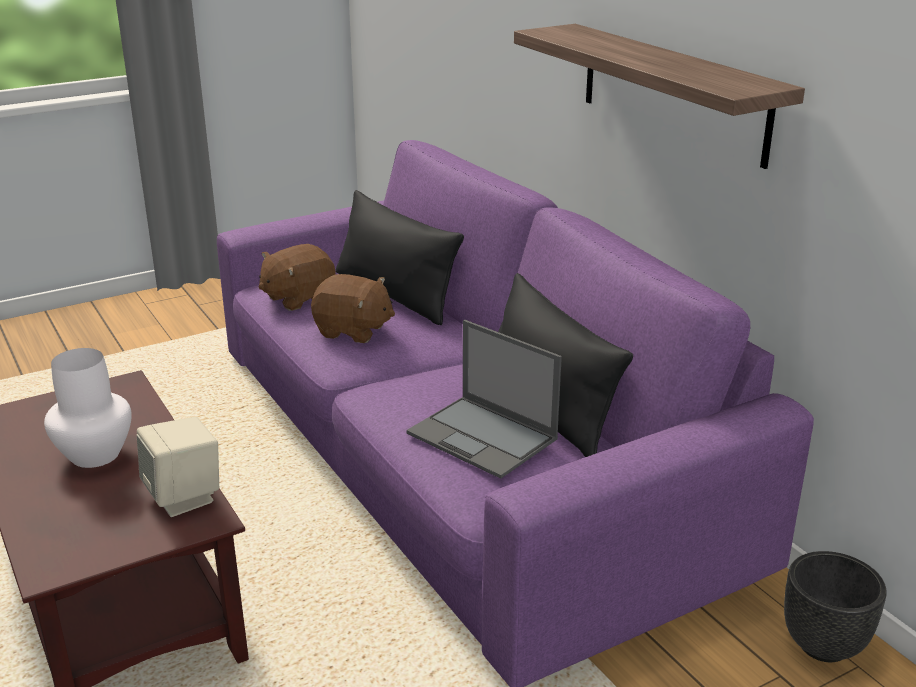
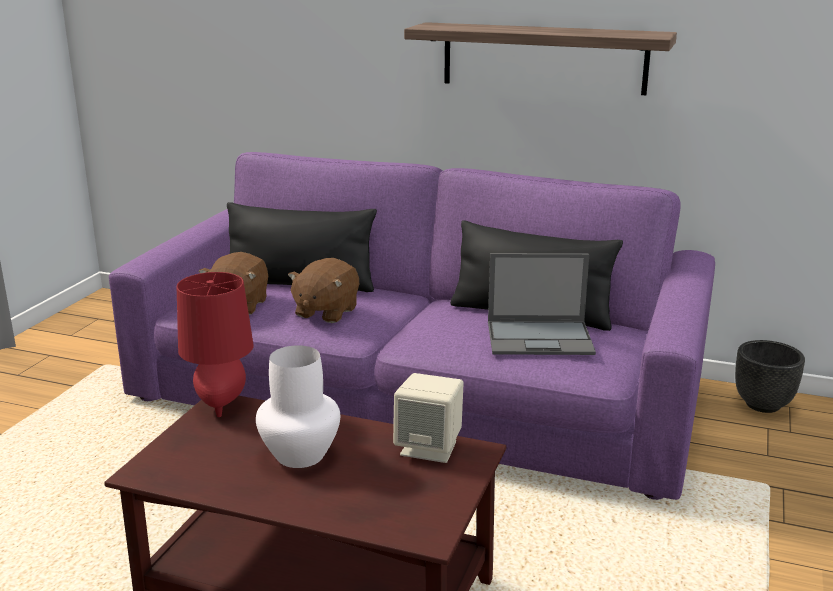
camera: 40 degrees left, 5 degrees down
(123, 385) = (221, 405): none -> red table lamp
(353, 331) = (325, 312): brown plush toy -> brown plush toy turned 135 degrees clockwise

